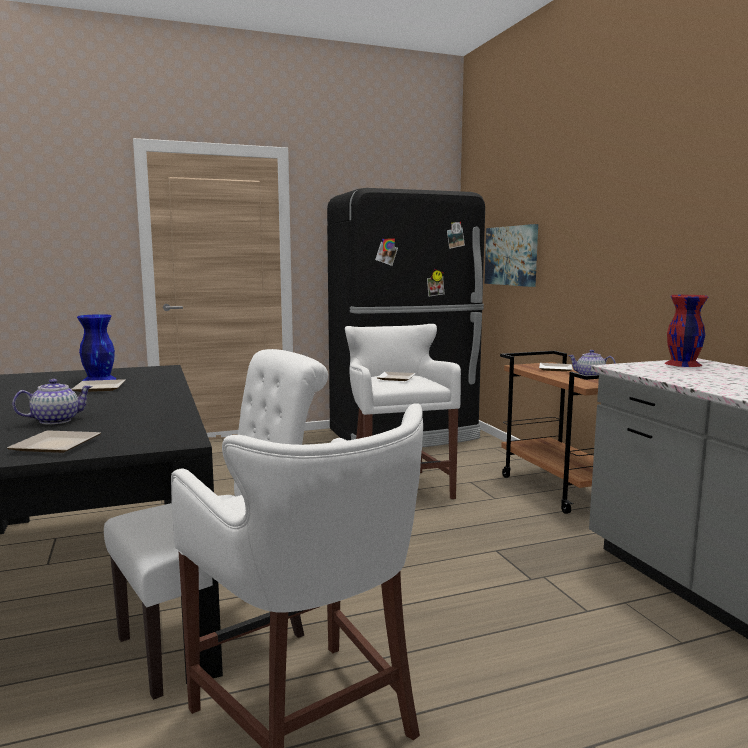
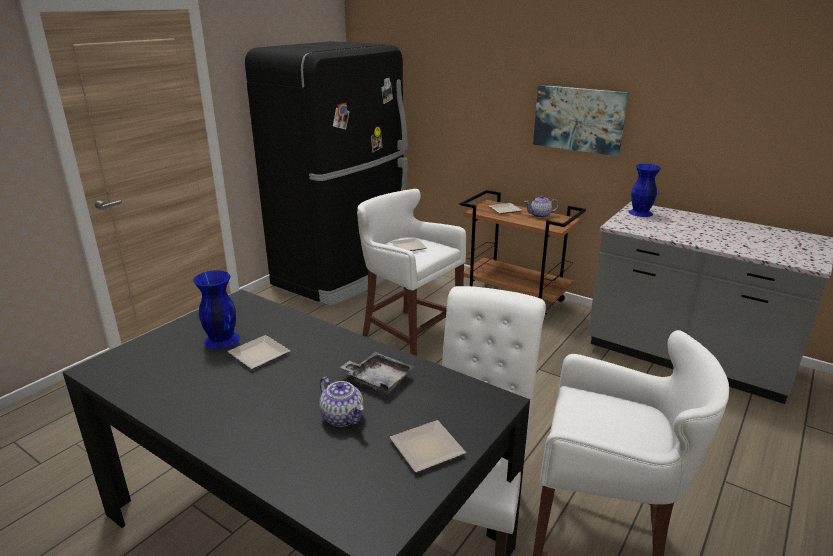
camera: 35 degrees left, 15 degrees up
(56, 420) = (343, 417): teapot -> teapot turned 120 degrees clockwise
(134, 412) = (378, 379): none -> grey tray
(511, 255) = (427, 104): picture -> picture (578, 119)
(682, 364) = (640, 213): red vase -> blue vase

